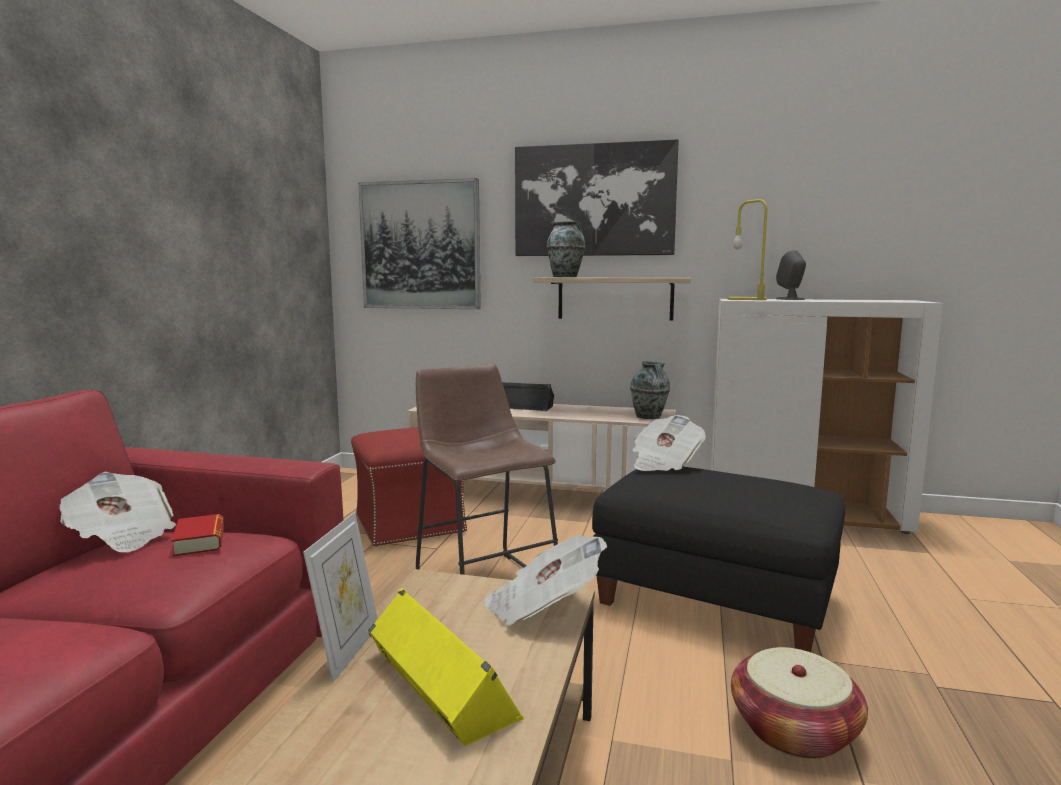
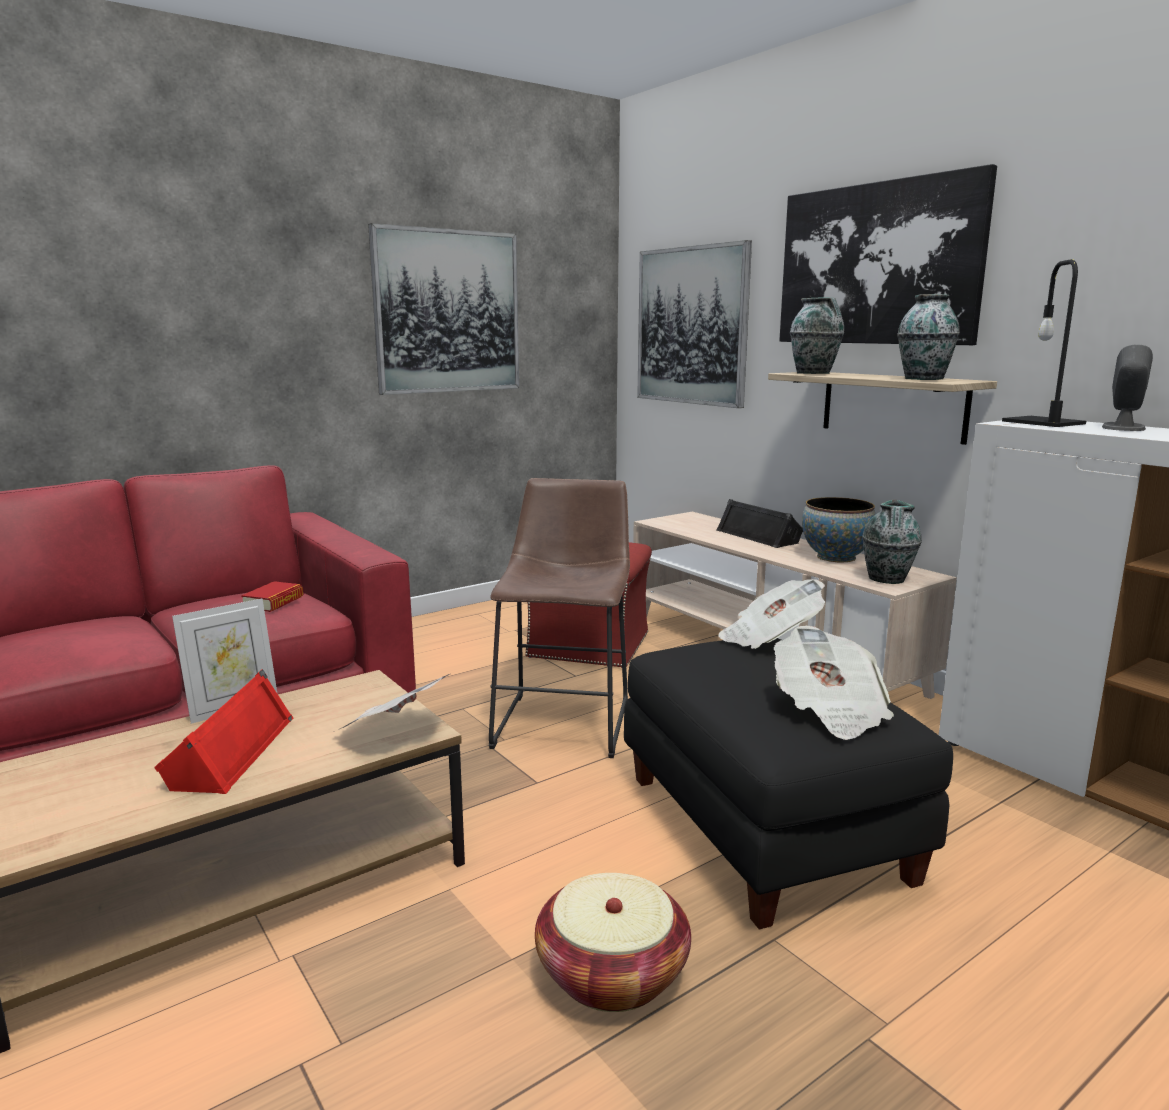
camera: 40 degrees right, 5 degrees up
(121, 536) = (250, 586): newspaper -> newspaper (829, 711)
(212, 223) = (447, 312): none -> picture
(437, 686) = (228, 751): yellow speaker -> red speaker
(593, 410) = (835, 557): none -> bowl
(654, 277) = (924, 379): none -> vase
(748, 299) = (1045, 423): yellow table lamp -> black table lamp

